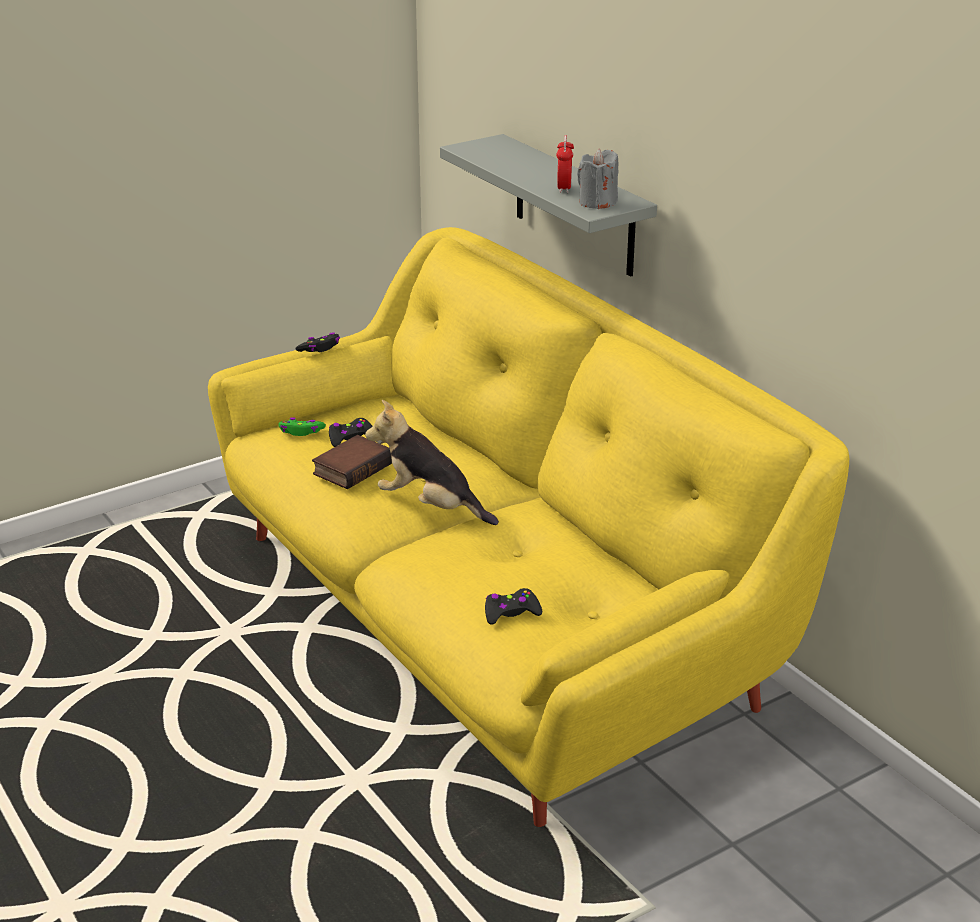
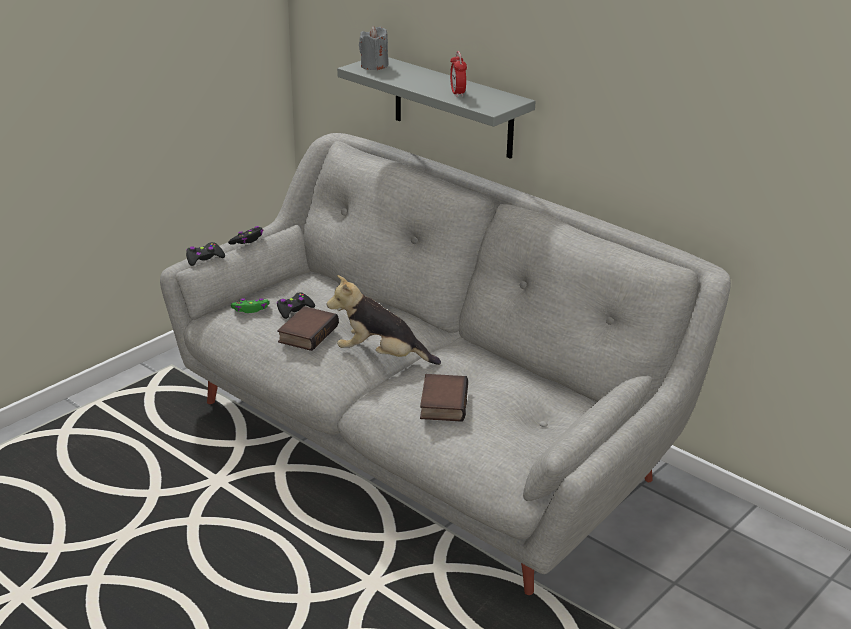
camera: 15 degrees left, 0 degrees up
(470, 571) = (442, 403): none -> book
(490, 625) = (424, 445): yellow sofa -> grey sofa
(511, 612) = (489, 430): black game controller -> black game controller (204, 258)
(597, 203) = (490, 102): grey candle -> grey candle (374, 66)

